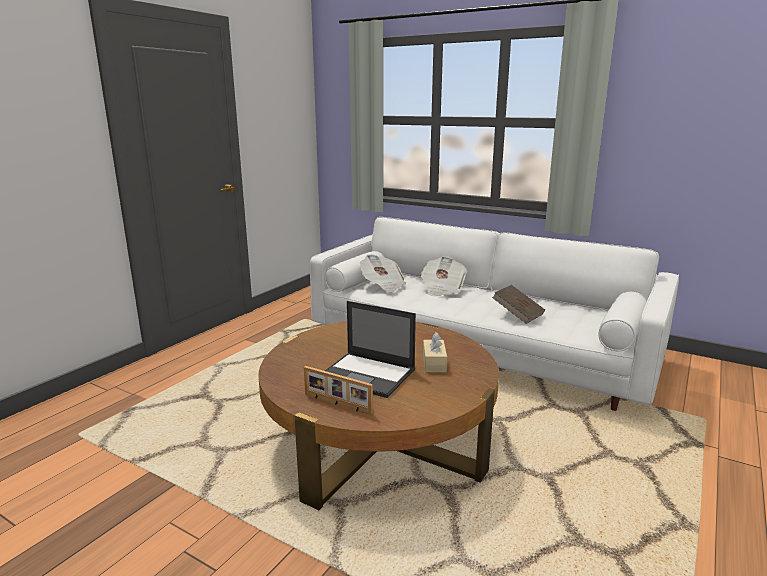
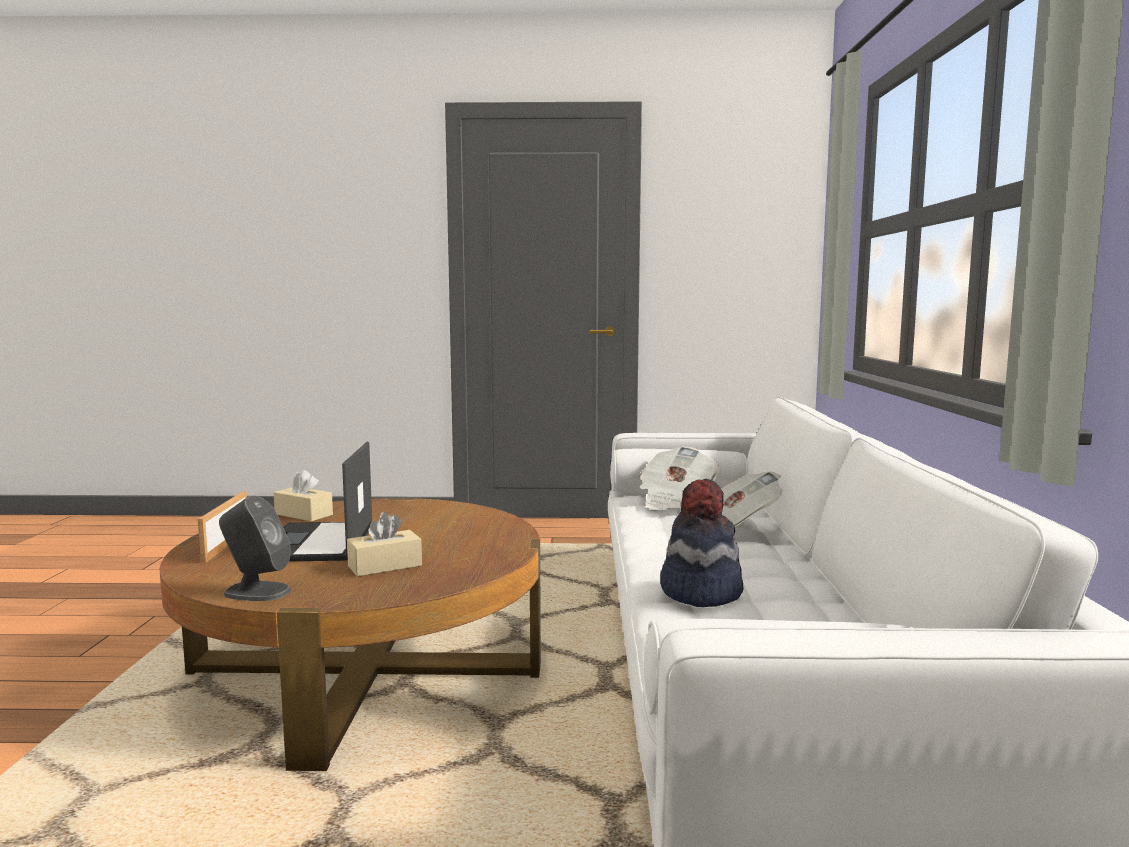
camera: 60 degrees right, 10 degrees down
(289, 371) = (303, 514): none -> beige tissue box
(449, 401) = (256, 592): none -> grey speaker
(517, 314) = (700, 592): brown book -> hat

